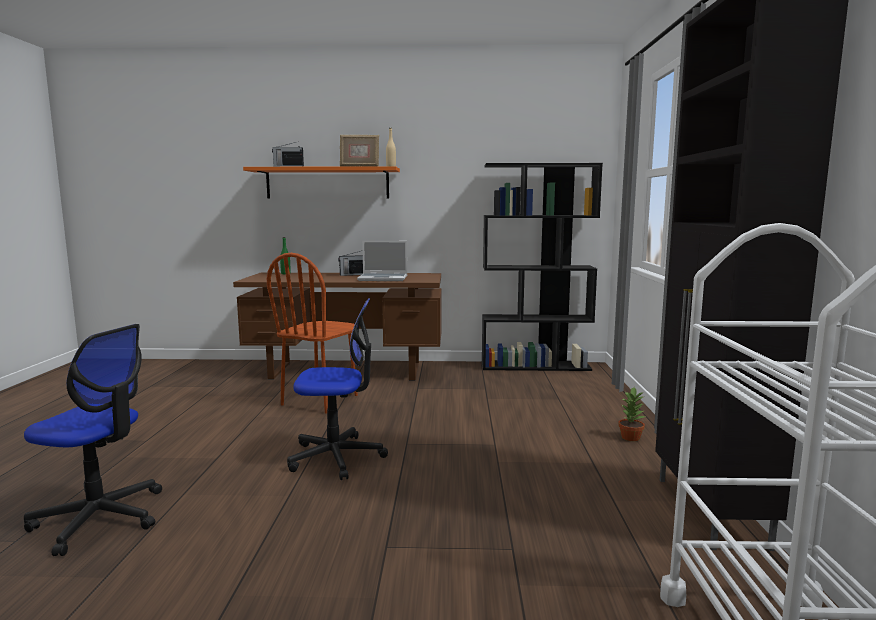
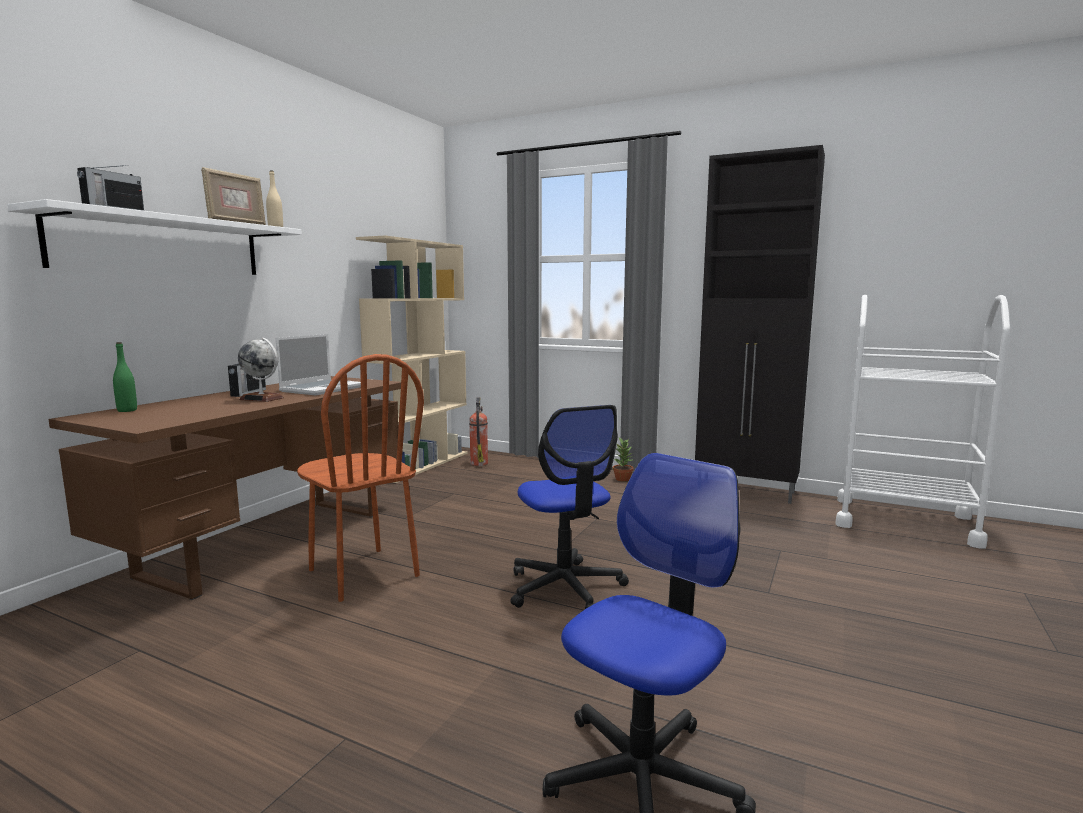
camera: 65 degrees left, 0 degrees up
(327, 183) = (162, 246): orange shelf -> white shelf
(336, 457) = (565, 587): office chair -> office chair turned 135 degrees clockwise
(337, 278) = (262, 399): none -> globe
(535, 366) = (421, 464): black bookcase -> beige bookcase
(573, 379) = (479, 463): none -> fire extinguisher

